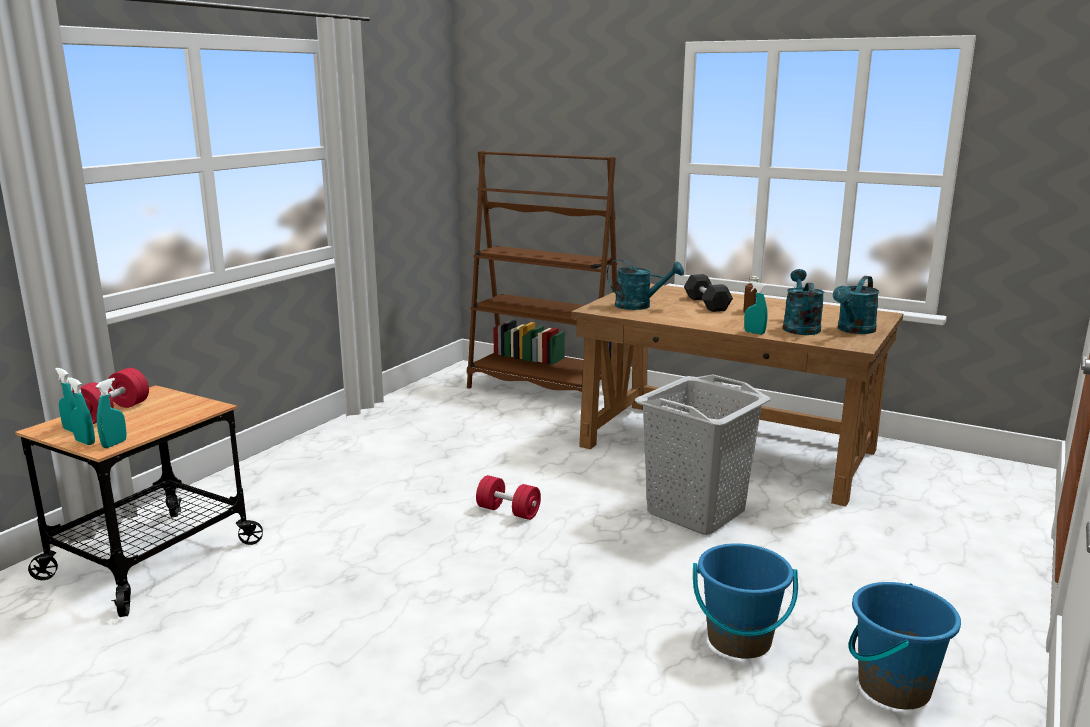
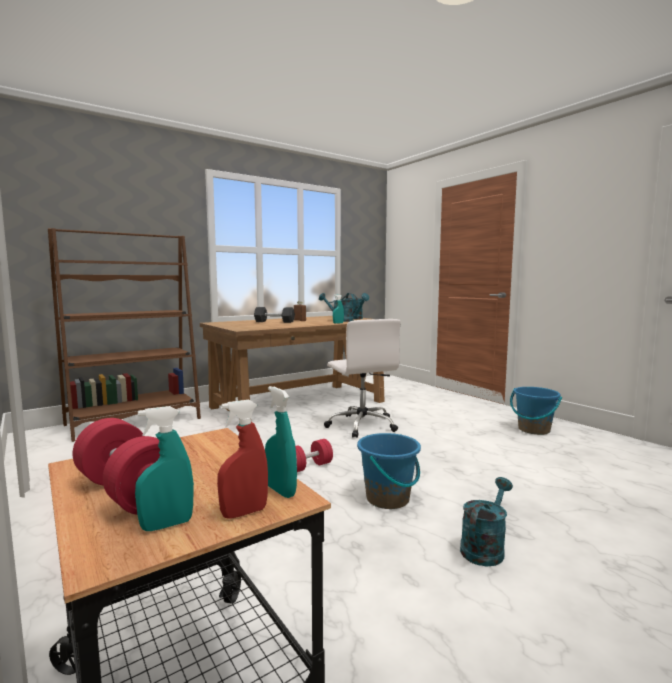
camera: 65 degrees left, 10 degrees down
(85, 442) = (244, 513): turquoise spray bottle -> red spray bottle
(639, 306) = (254, 326): turquoise watering can -> turquoise watering can (485, 547)
(695, 512) = (362, 425): grey laundry basket -> white office chair
(739, 640) = (492, 444): blue bucket -> blue bucket (388, 499)

